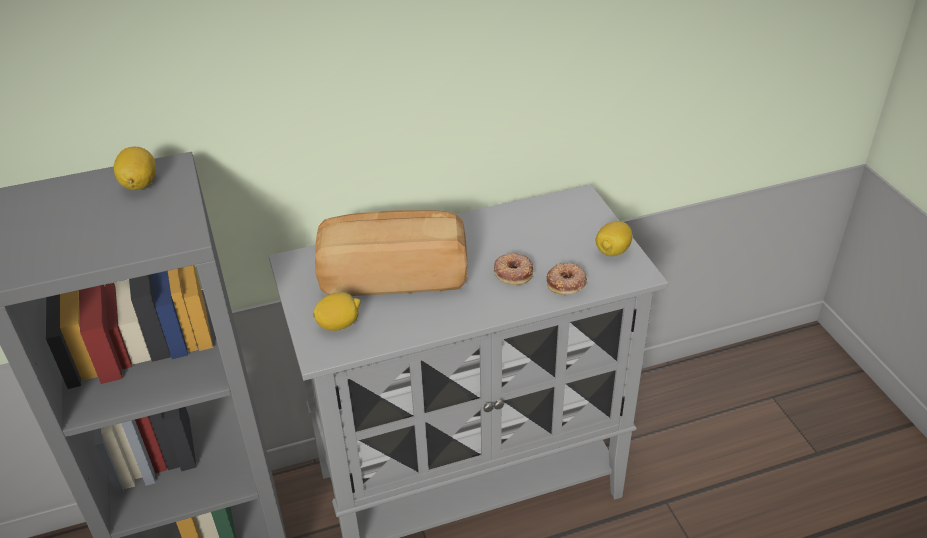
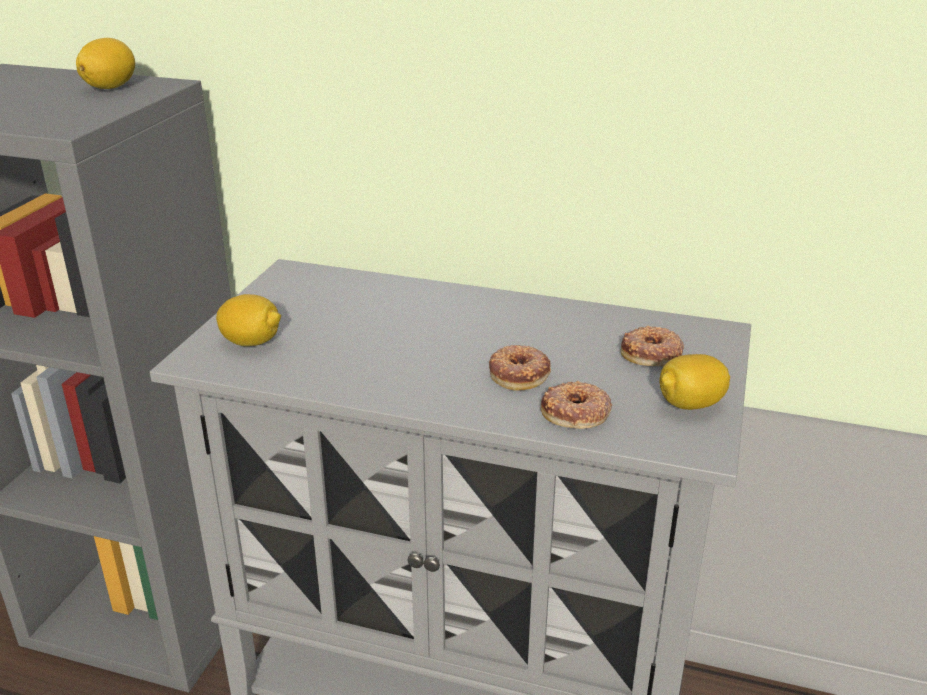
camera: 35 degrees right, 10 degrees down
(394, 275) = (373, 322): bread -> none
(564, 227) = (652, 353): none -> donut

